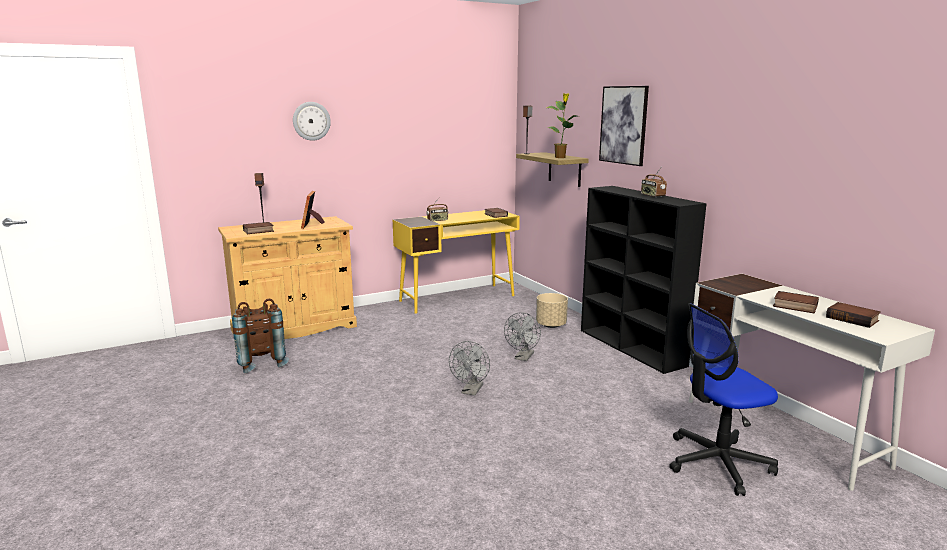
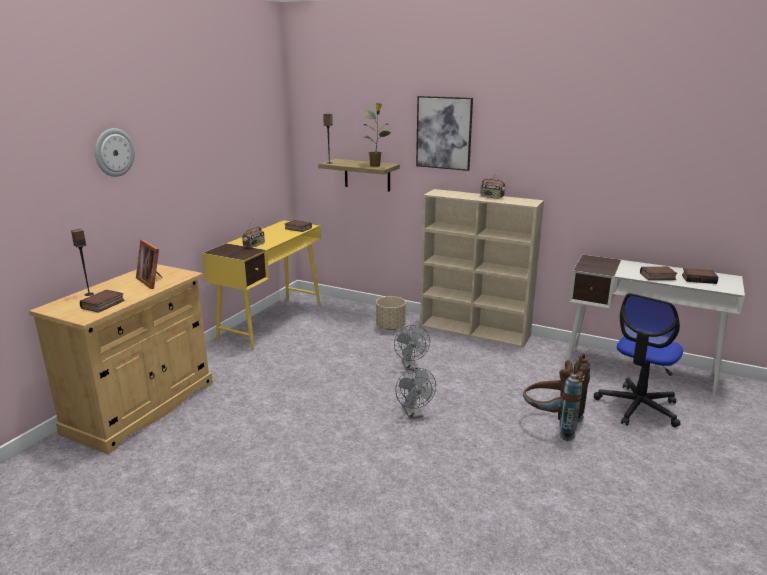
camera: 35 degrees left, 5 degrees up
(260, 362) = (163, 462): brown backpack -> brown backpack (552, 424)
(632, 348) = (475, 331): black bookcase -> beige bookcase

